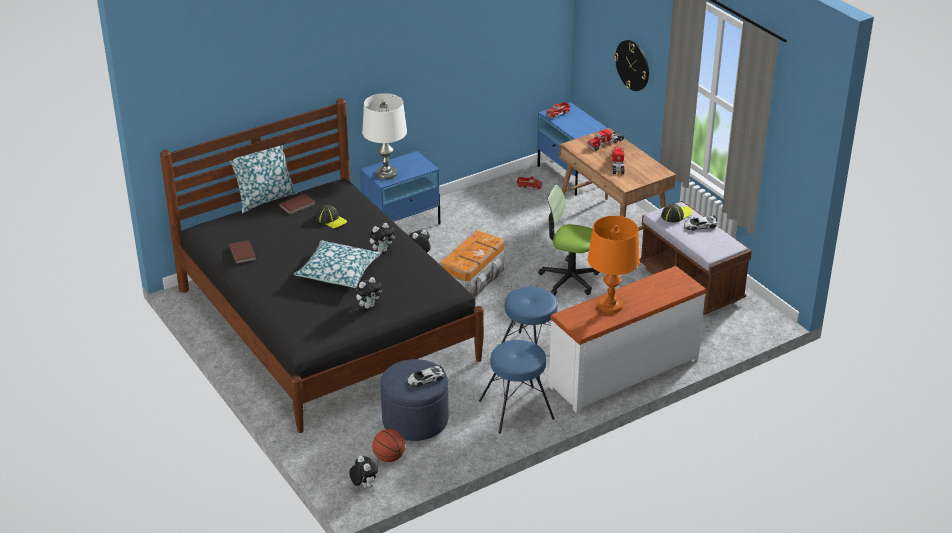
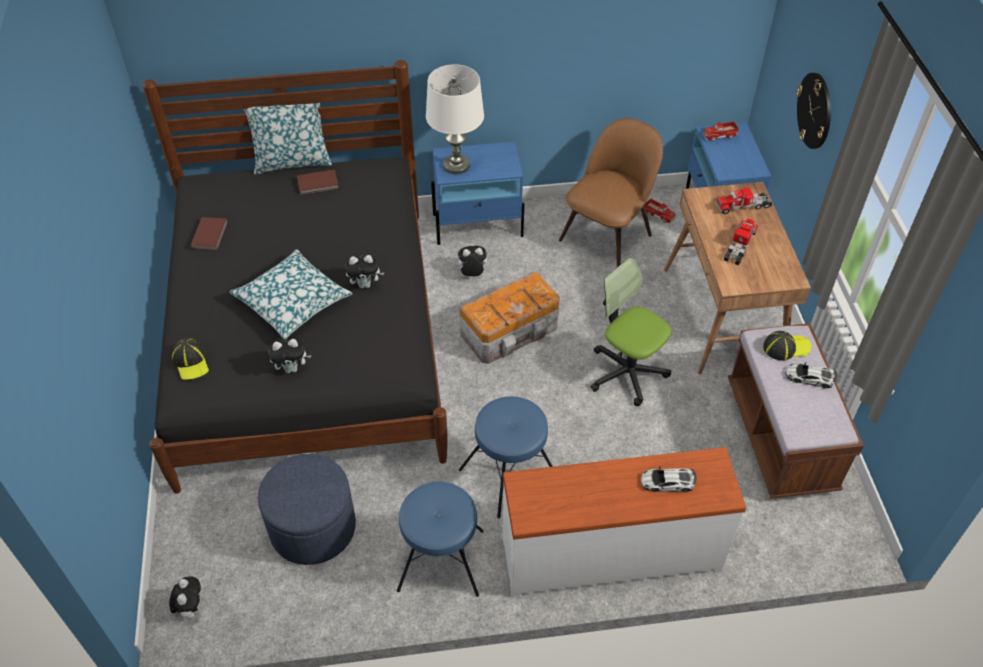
camera: 25 degrees right, 15 degrees up
(331, 220) = (339, 218): cap -> cap (191, 362)
(389, 457) = (247, 575): basketball -> none
(425, 379) = (314, 498): toy car -> toy car (667, 482)
(501, 207) = (607, 235): none -> brown chair
(610, 306) = (591, 487): orange table lamp -> none

